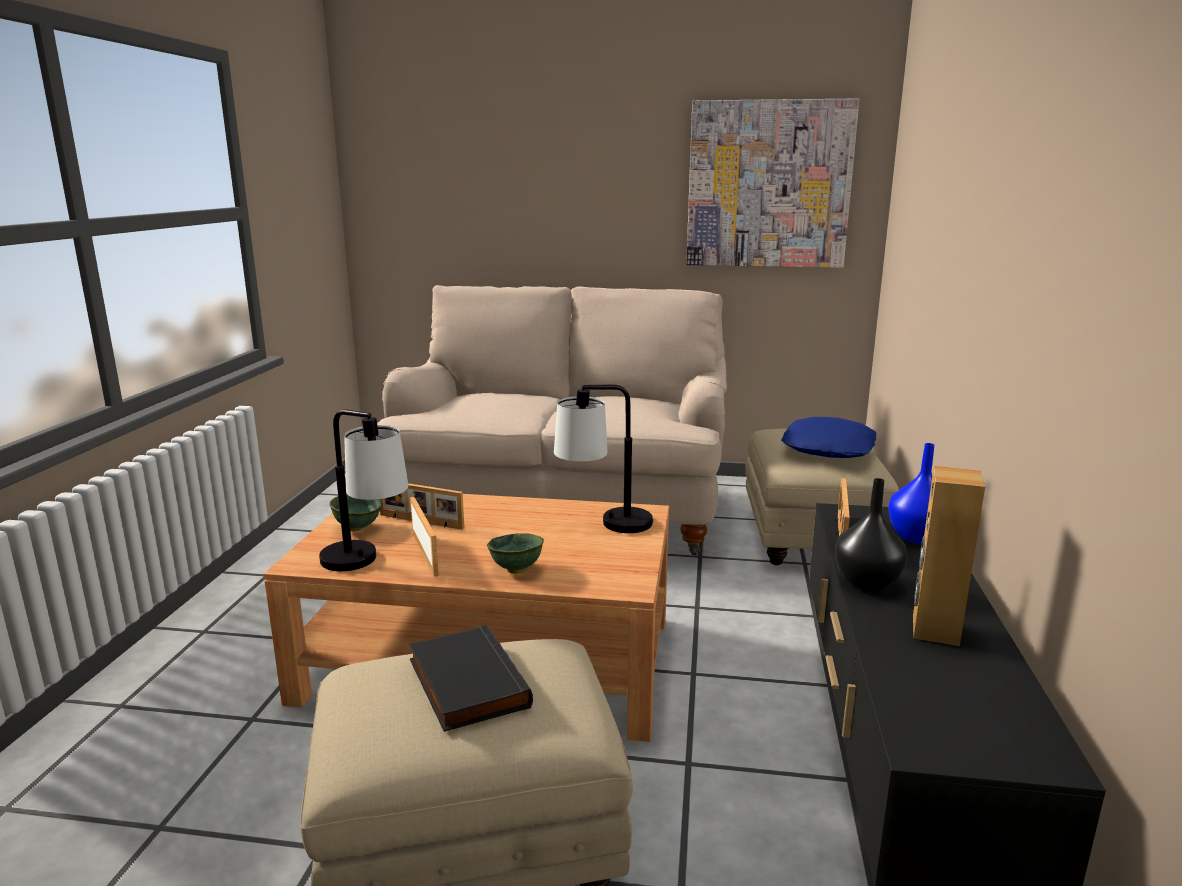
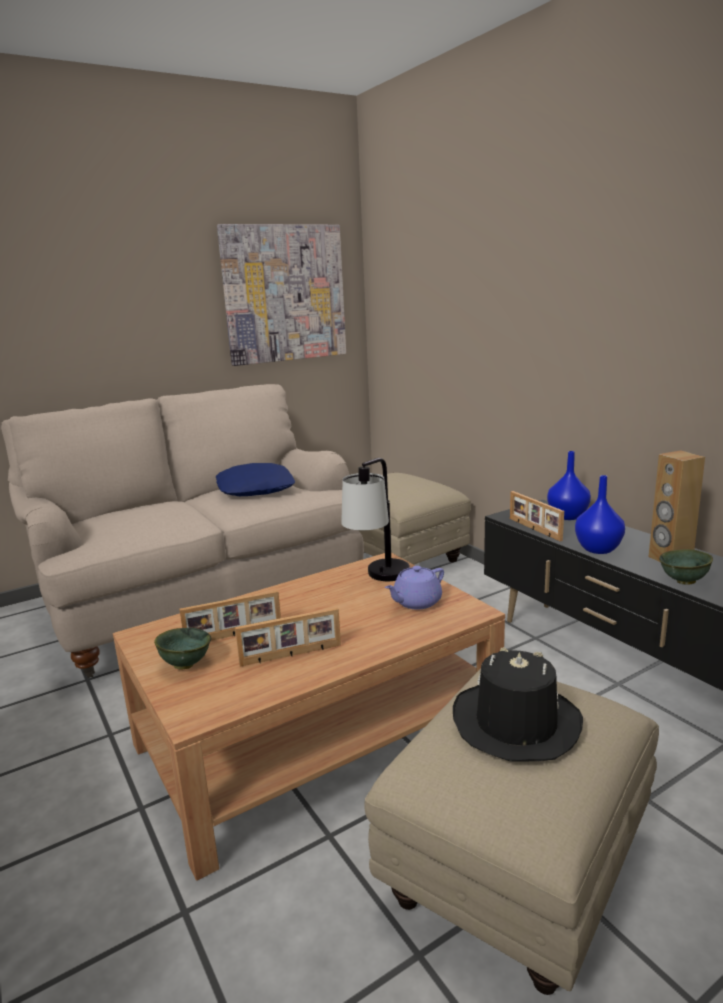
camera: 40 degrees left, 0 degrees up
(367, 566) = (262, 688): table lamp -> none
(426, 553) = (291, 655): picture frame -> picture frame turned 135 degrees clockwise
(464, 683) = (515, 723): black book -> black hat
(515, 570) = (383, 635): green bowl -> green bowl (683, 582)
(596, 557) = (416, 602): none -> purple teapot
(829, 448) = (410, 485): blue pillow -> blue pillow (256, 489)
(867, 583) = (598, 549): black vase -> blue vase

